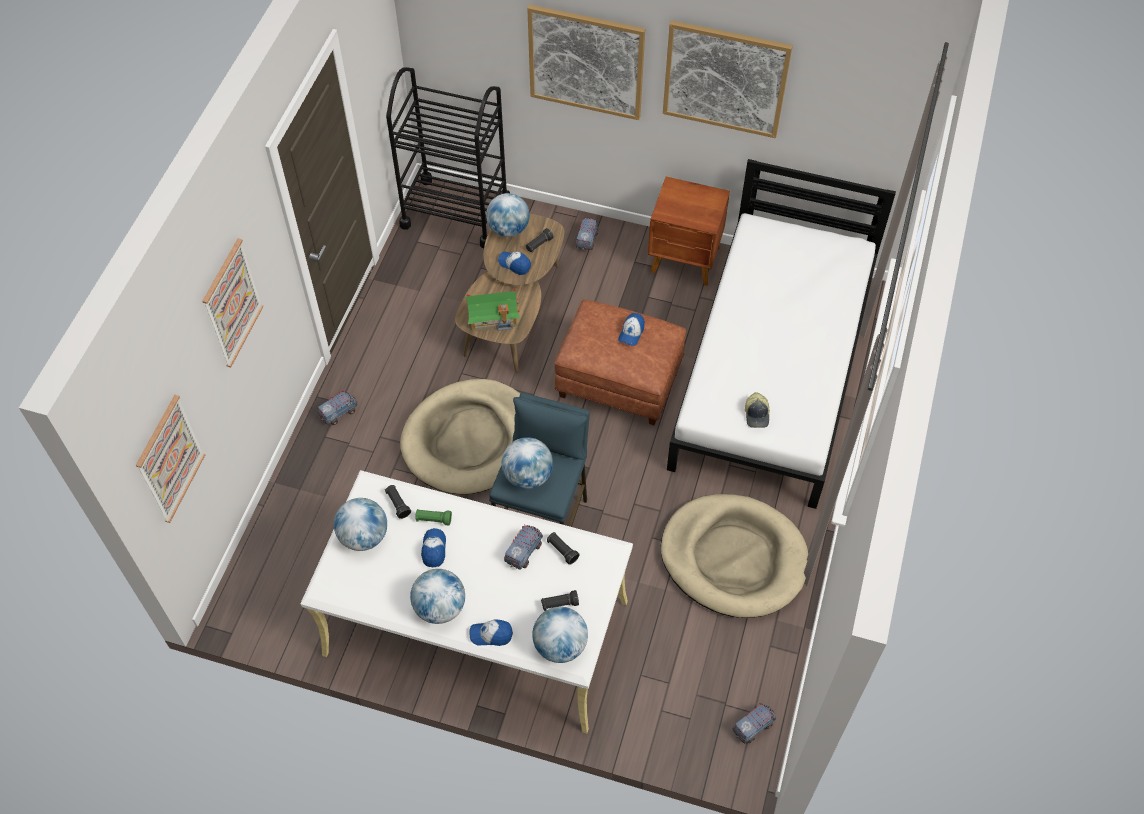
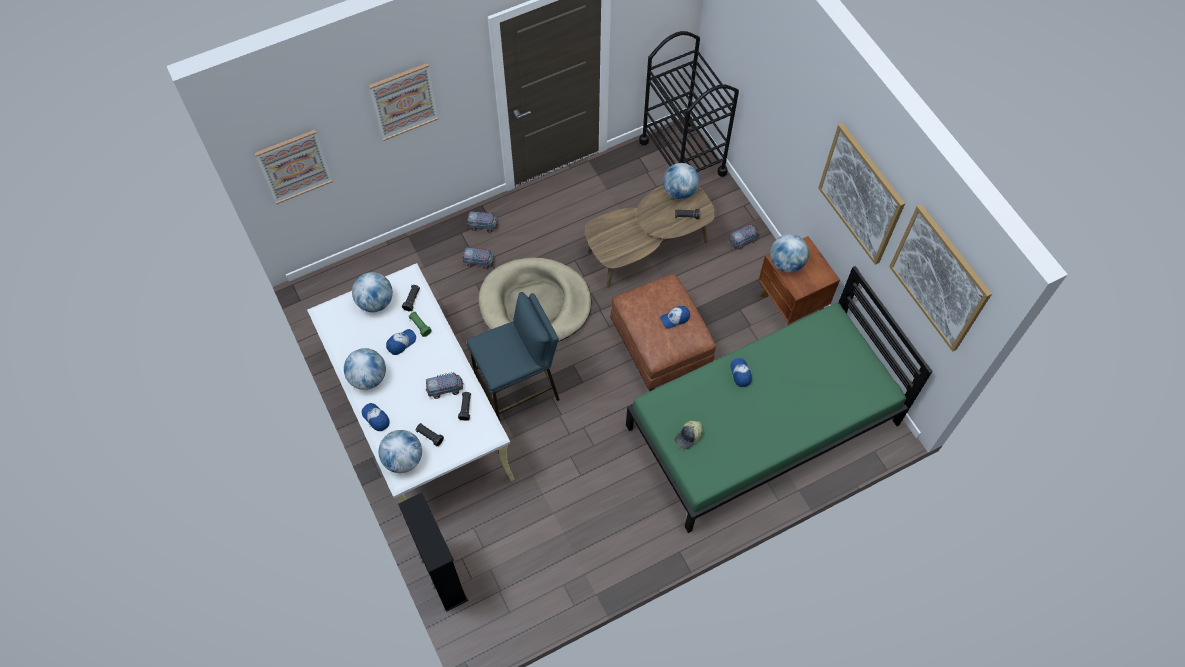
camera: 45 degrees right, 5 degrees up
(493, 316) = (611, 239): toy house -> none
(515, 264) = (658, 217): cap -> cap (740, 374)
(528, 476) = (497, 348): globe -> globe (786, 263)
(586, 62) = (790, 112): picture -> picture (939, 278)
(662, 741) = (442, 575): none -> black bookcase
(733, 558) = (603, 514): beige dog bed -> none
(753, 727) = (500, 619): toy truck -> toy truck (479, 262)
(773, 372) = (763, 425): white bed -> green bed

